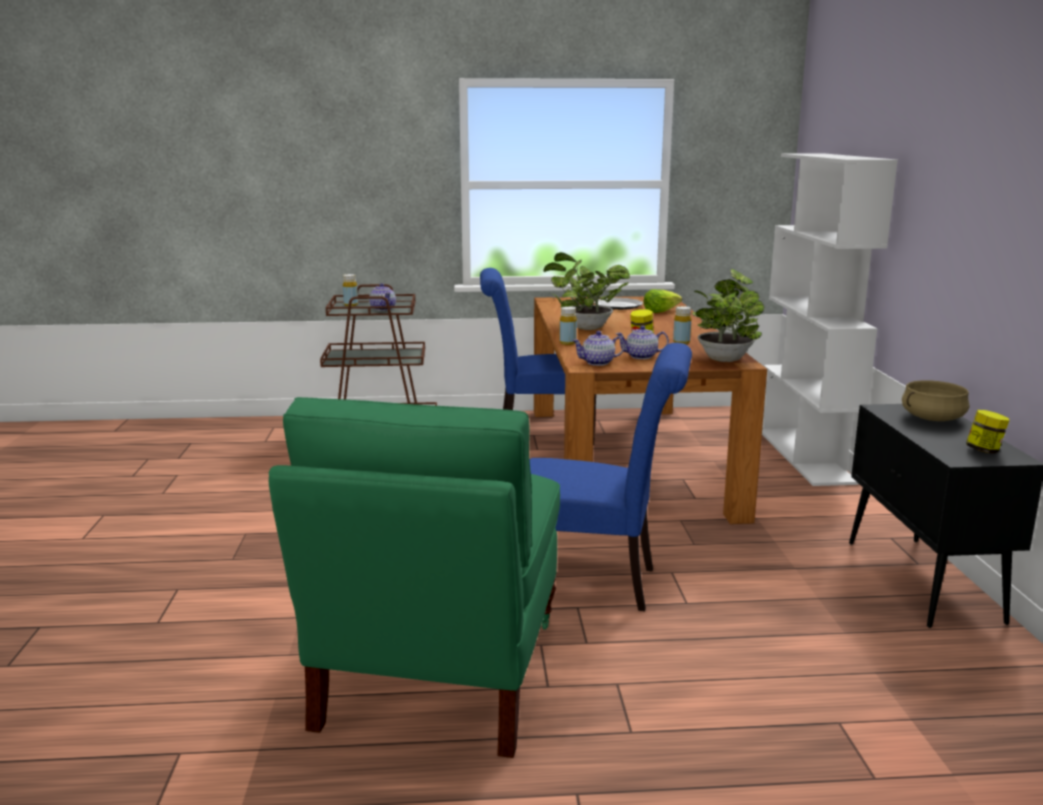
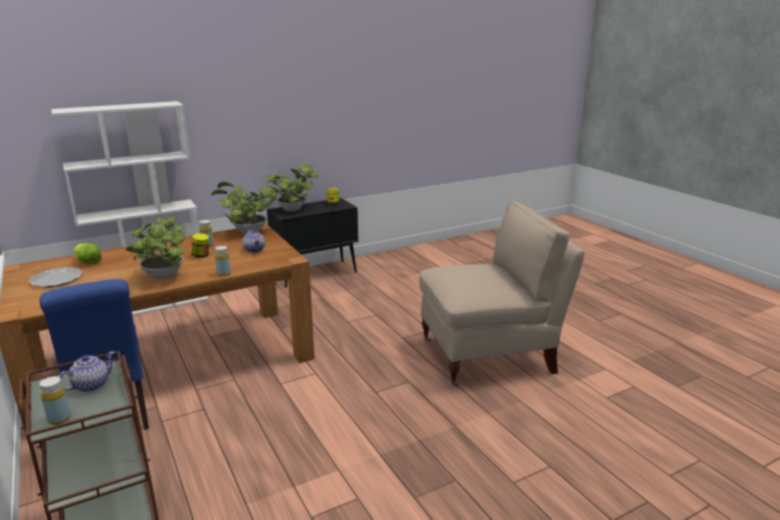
camera: 115 degrees left, 5 degrees up
(439, 675) = (489, 355): green chair -> beige chair
(593, 583) = (375, 338): blue chair -> none
(598, 363) = (279, 257): teapot -> none
(932, 418) = (294, 209): beige cooking pot -> potted plant

